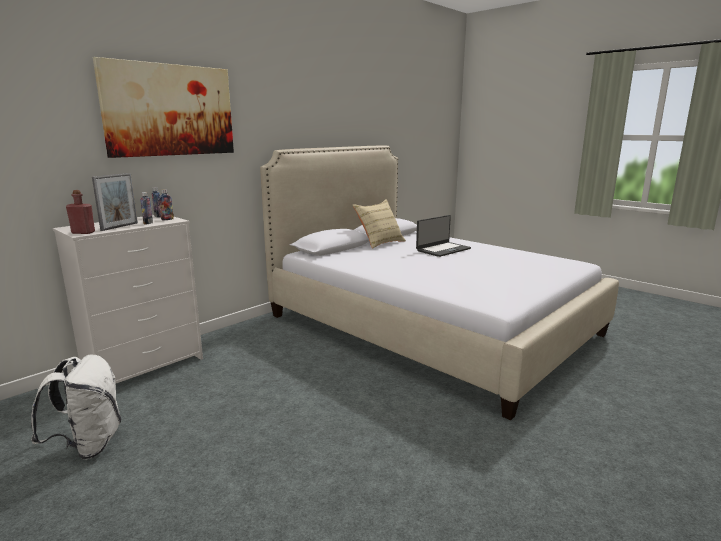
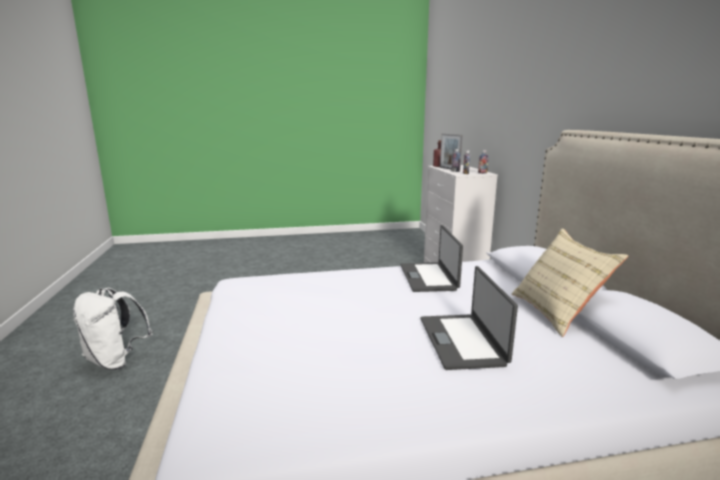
camera: 125 degrees right, 0 degrees up
(88, 445) = (376, 258): white backpack -> white backpack (116, 360)
(170, 110) = (516, 86): picture -> none
(377, 264) = (429, 277): none -> laptop

